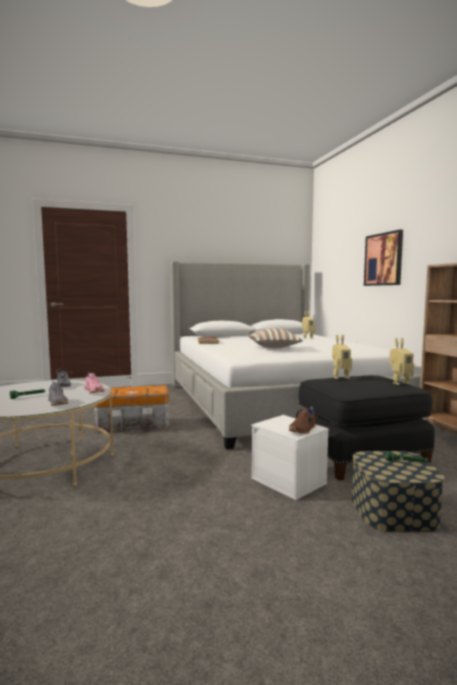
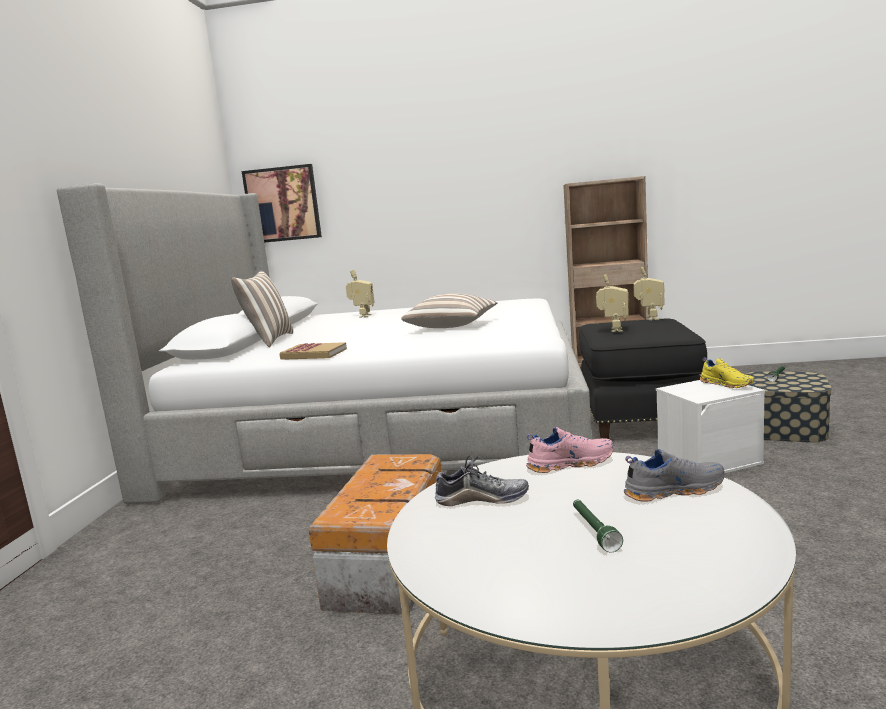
camera: 65 degrees left, 5 degrees up
(238, 336) = (268, 341): none -> pillow
(303, 430) = (727, 384): brown shoe -> yellow shoe
(383, 259) = (436, 181): picture -> picture (282, 204)

